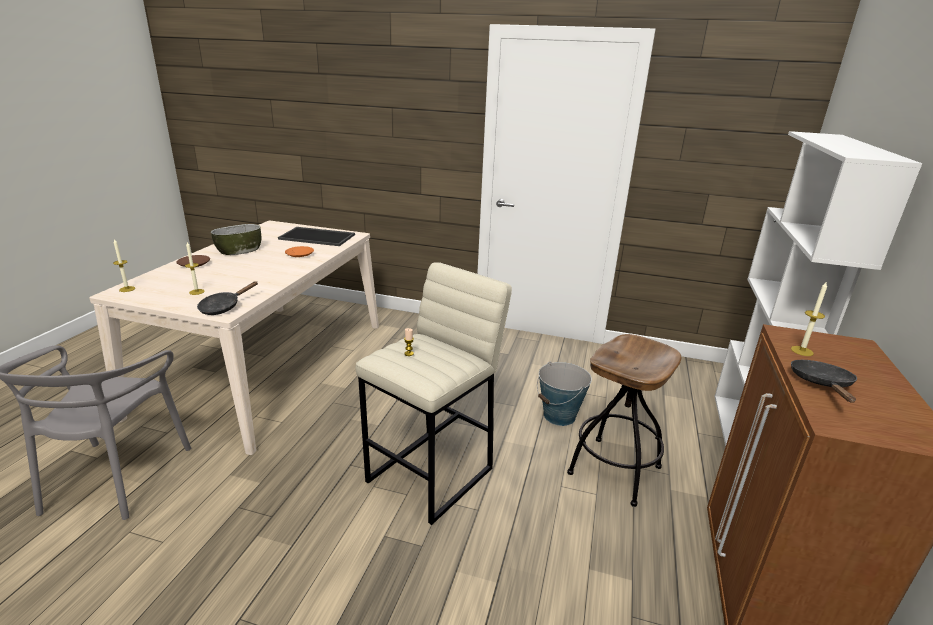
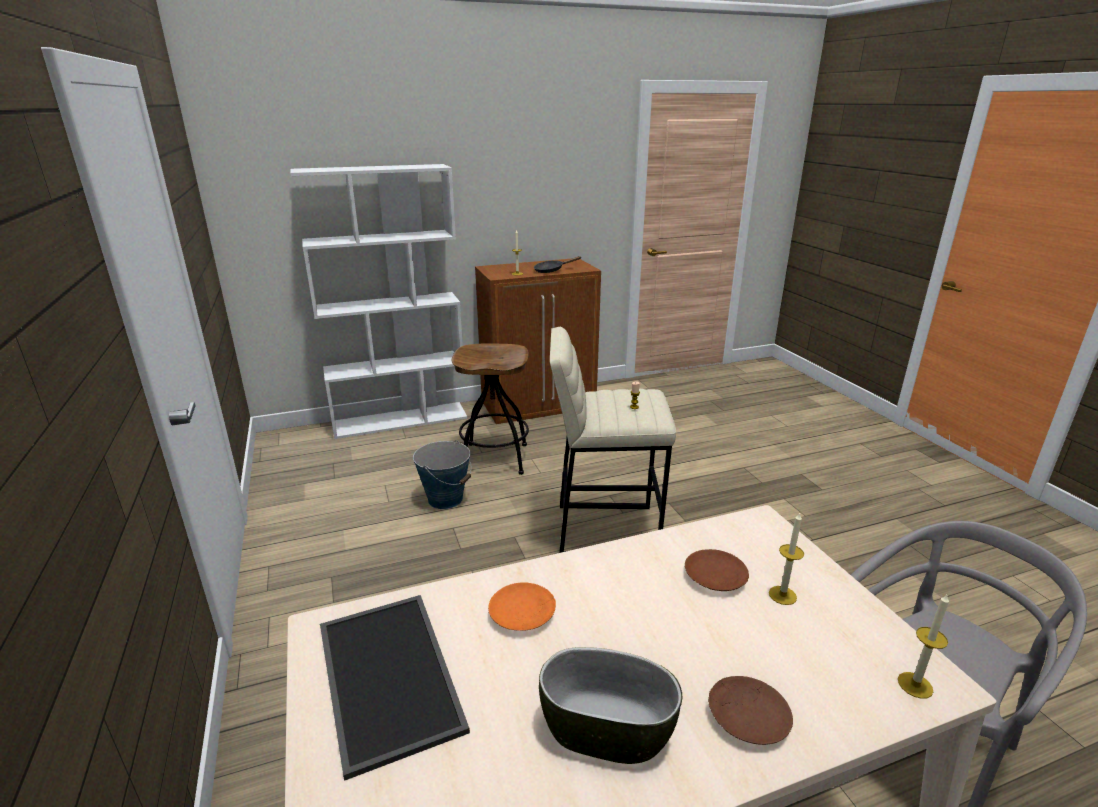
camera: 125 degrees left, 0 degrees up
(223, 307) = (760, 534): black frying pan -> none
(234, 286) = (715, 577): none -> brown plate

